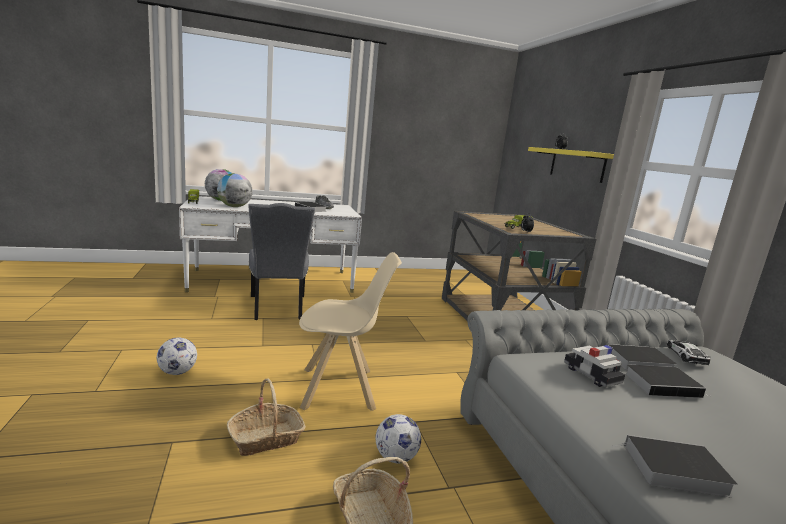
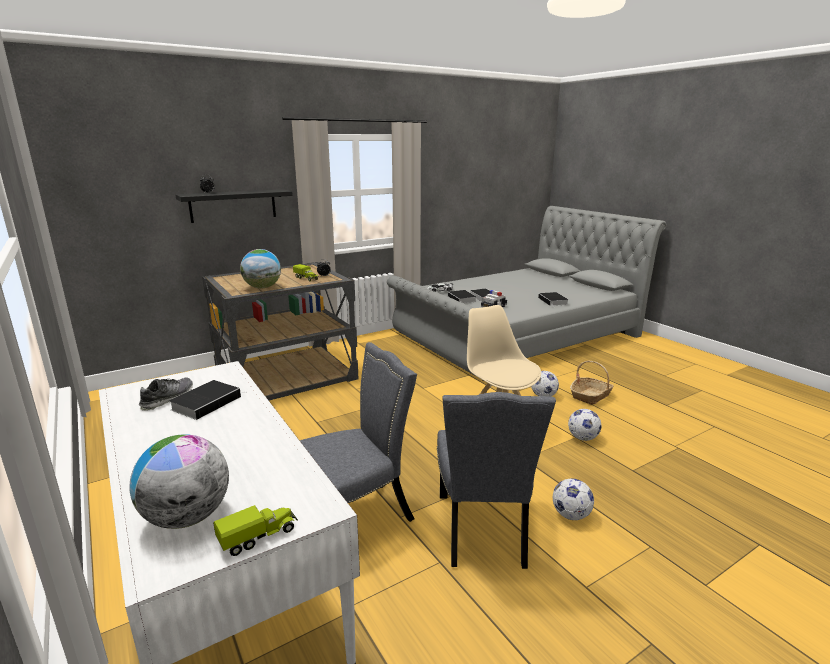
camera: 105 degrees left, 5 degrees up
(218, 337) = (483, 527): none -> grey chair
(234, 207) = (267, 467): globe -> globe (262, 287)
(266, 438) = (582, 438): basket -> football
(577, 165) = (233, 205): yellow shelf -> black shelf

